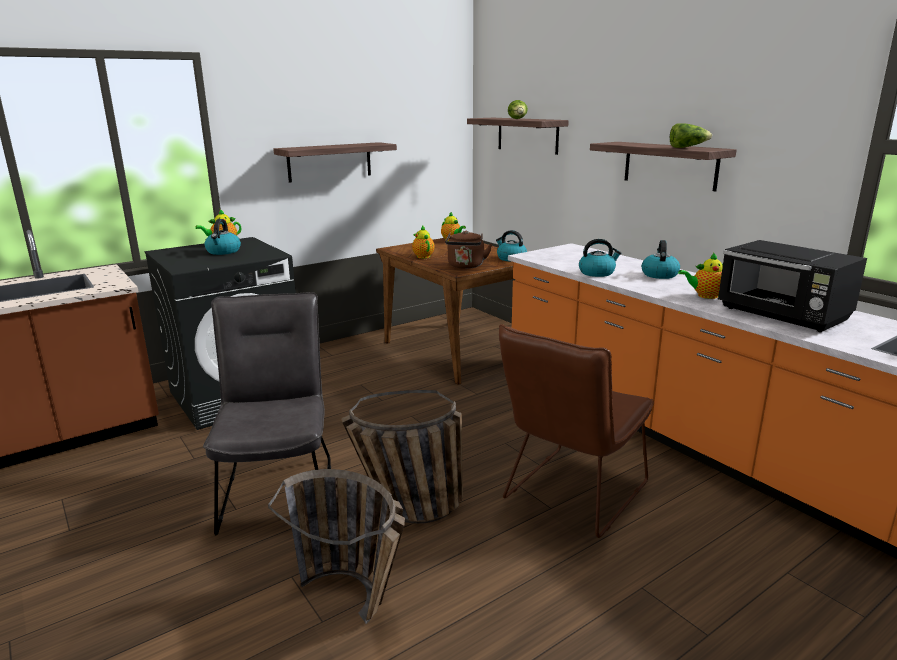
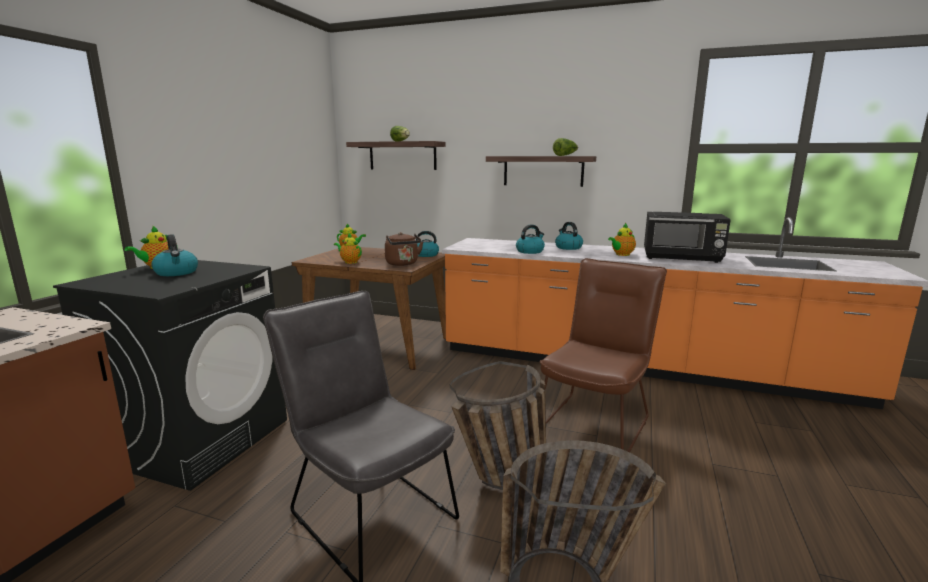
camera: 35 degrees left, 5 degrees down
(329, 162) = (234, 178): shelf -> none
(570, 495) = (596, 422): brown chair -> brown chair turned 150 degrees counterclockwise

